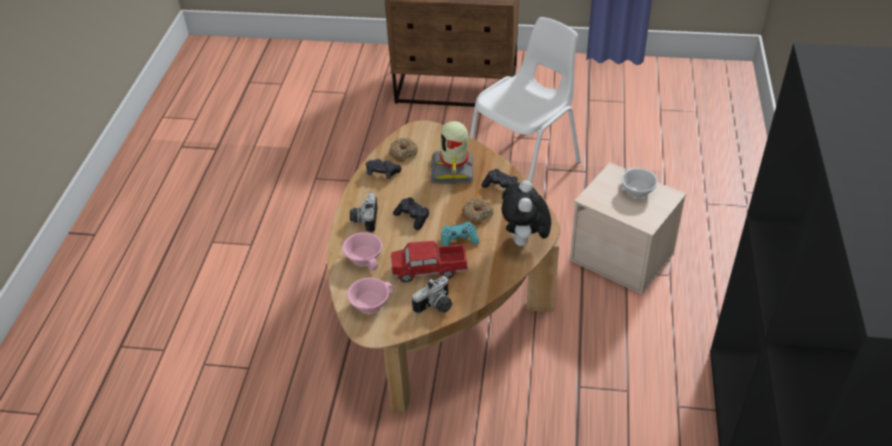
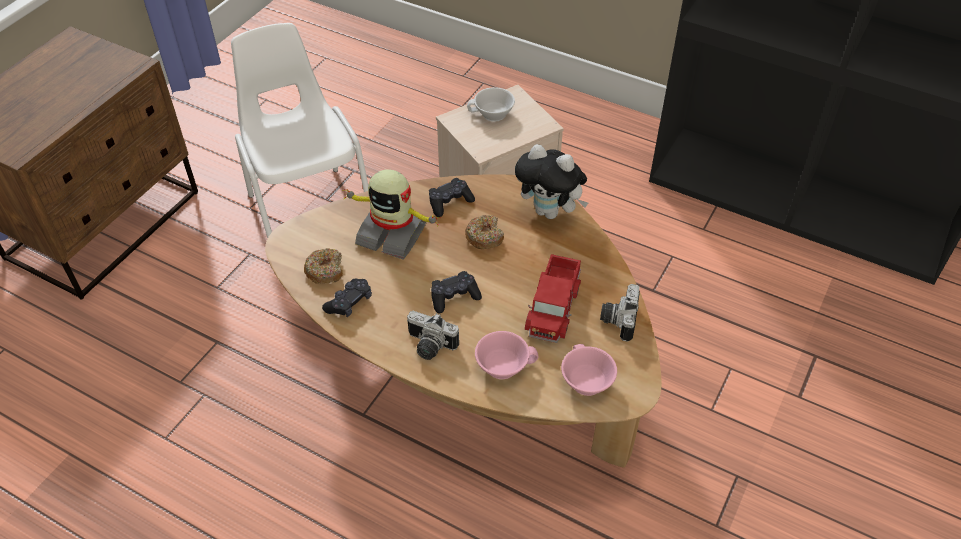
camera: 70 degrees left, 5 degrees up
(436, 306) = (617, 319): camera -> camera turned 150 degrees counterclockwise
(459, 240) = (518, 266): turquoise game controller -> none

